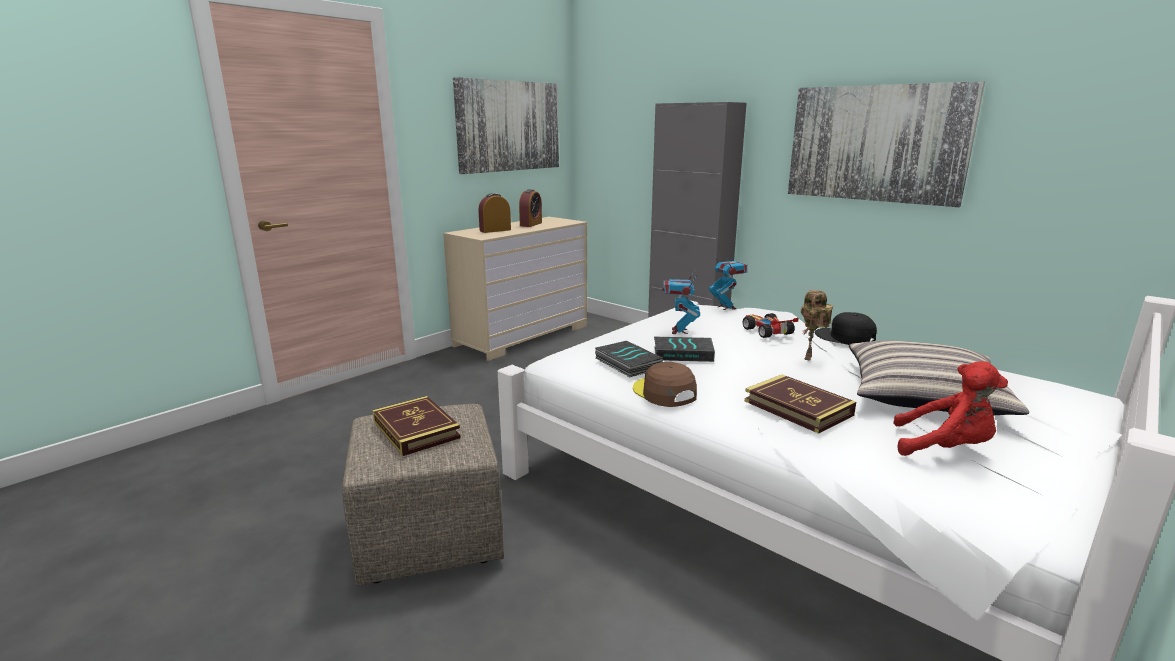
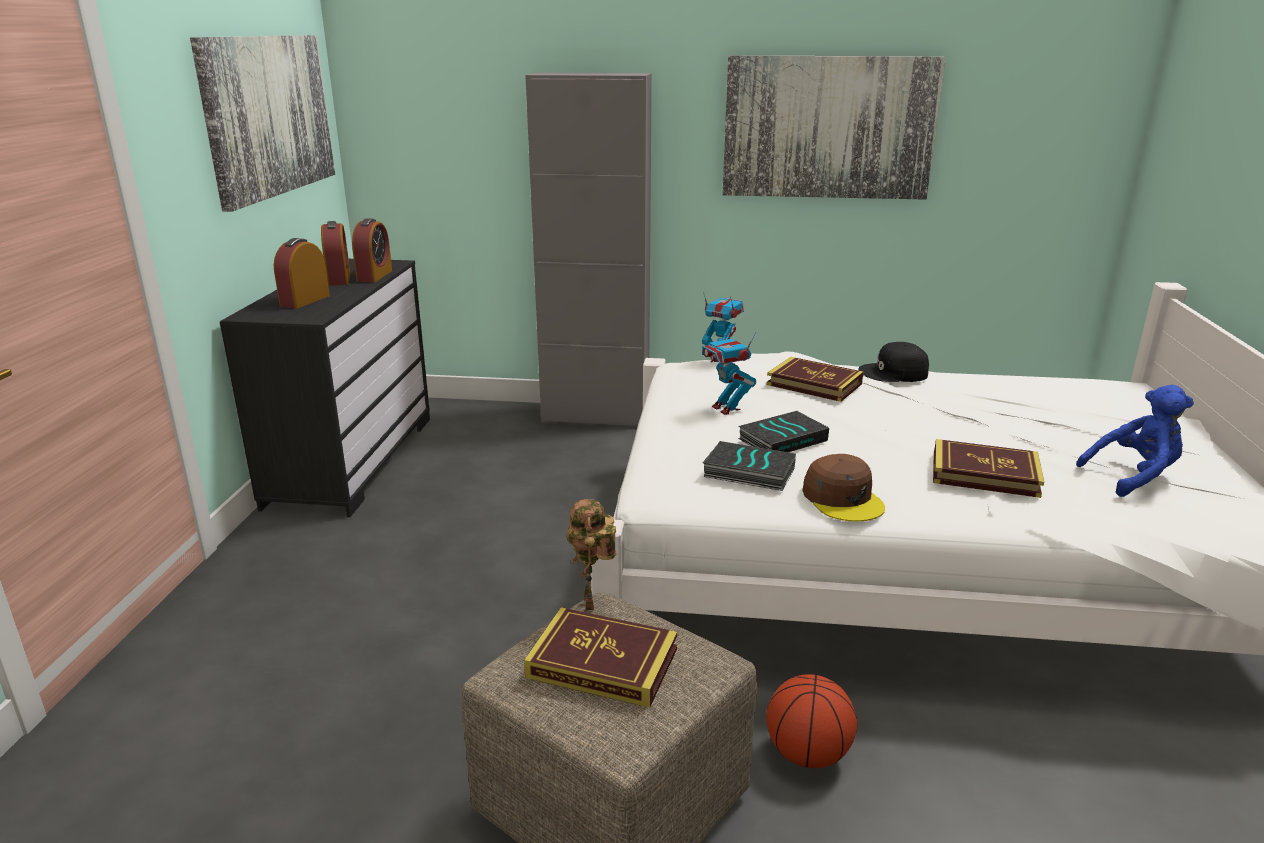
camera: 35 degrees left, 5 degrees up
(522, 335) = (351, 460): beige dresser -> black dresser
(551, 225) = (374, 276): none -> alarm clock
(567, 564) = (807, 754): none -> basketball
(664, 392) = (843, 499): brown cap -> brown cap turned 135 degrees counterclockwise
(766, 331) = (814, 384): toy car -> book
(810, 358) = (899, 408): toy robot -> toy robot (592, 604)
(923, 394) = (1040, 424): pillow -> none
(944, 448) = (1133, 477): red plush toy -> blue plush toy

